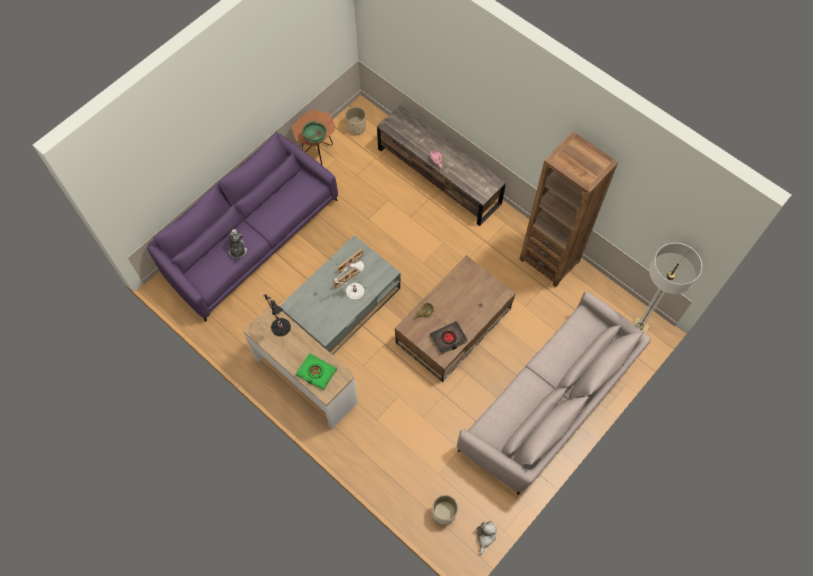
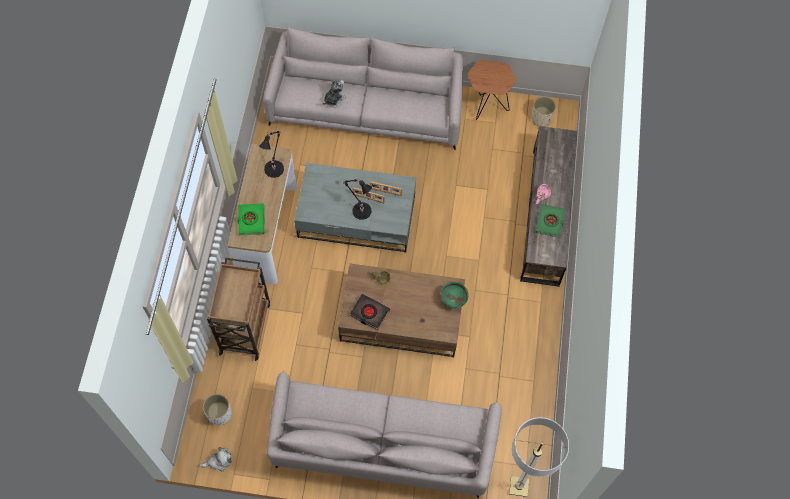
camera: 55 degrees right, 0 degrees up
(250, 238) = (367, 108): purple sofa -> grey sofa
(315, 138) = (481, 85): green bowl -> green bowl (453, 300)
(353, 291) = (360, 210): white table lamp -> black table lamp
(380, 447) = (245, 327): none -> brown cart
(462, 169) = (550, 222): none -> green book
(549, 260) = (531, 363): brown bookcase -> none

